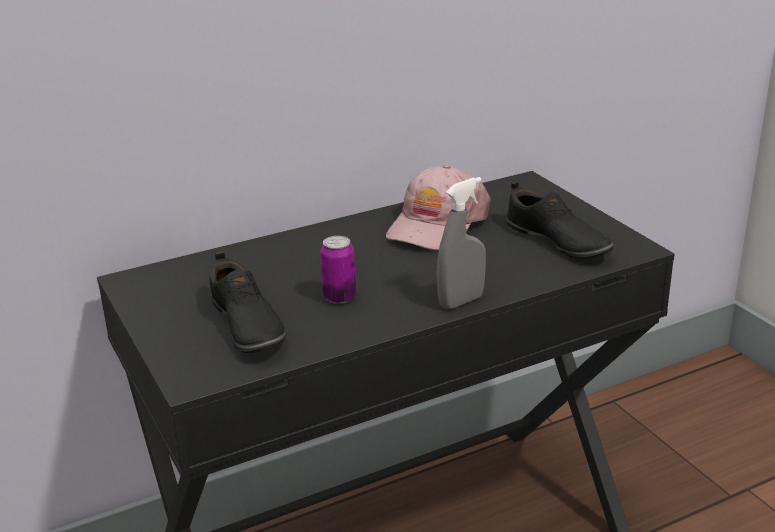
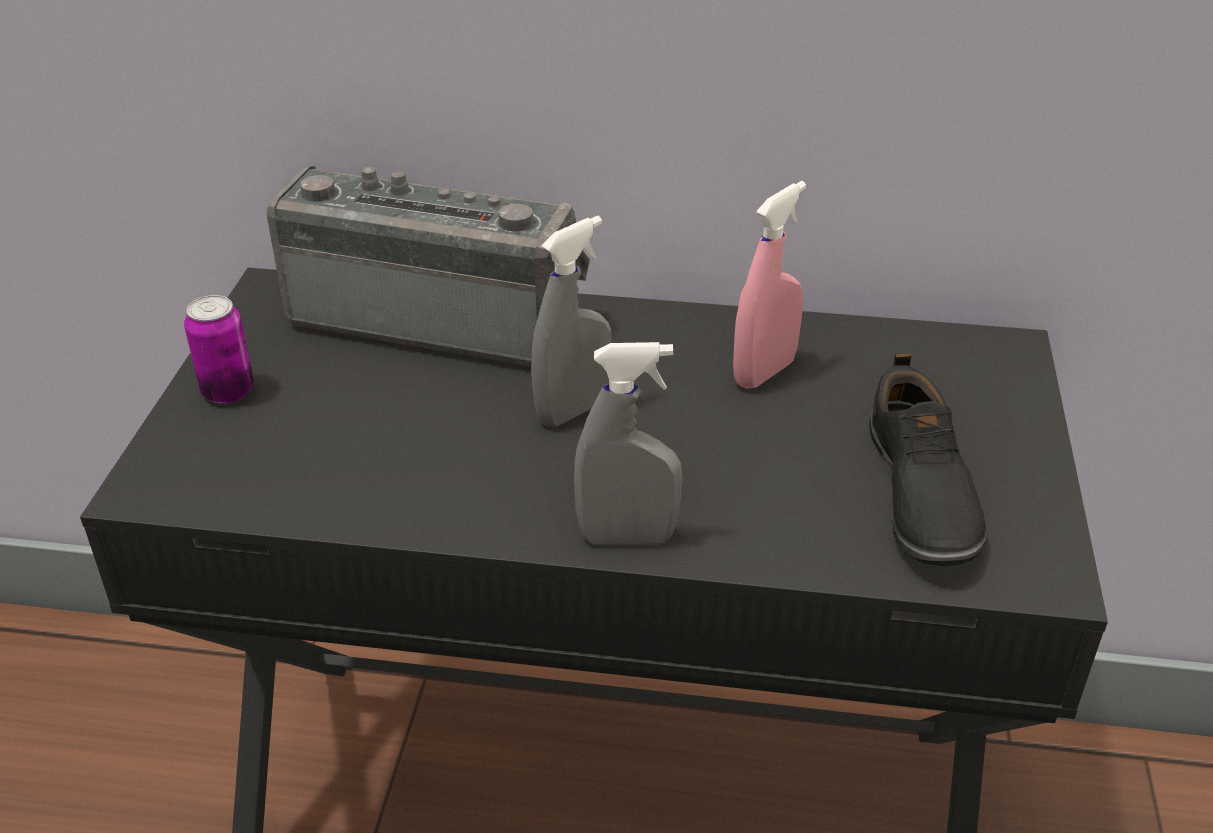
camera: 35 degrees right, 10 degrees up
(245, 326) = (306, 431): black shoe -> none
(246, 259) = (438, 317): none -> radio
(339, 297) = (473, 442): can -> can (228, 391)
(370, 268) = (573, 410): none -> grey spray bottle
(437, 224) = (764, 372): pink cap -> pink spray bottle

